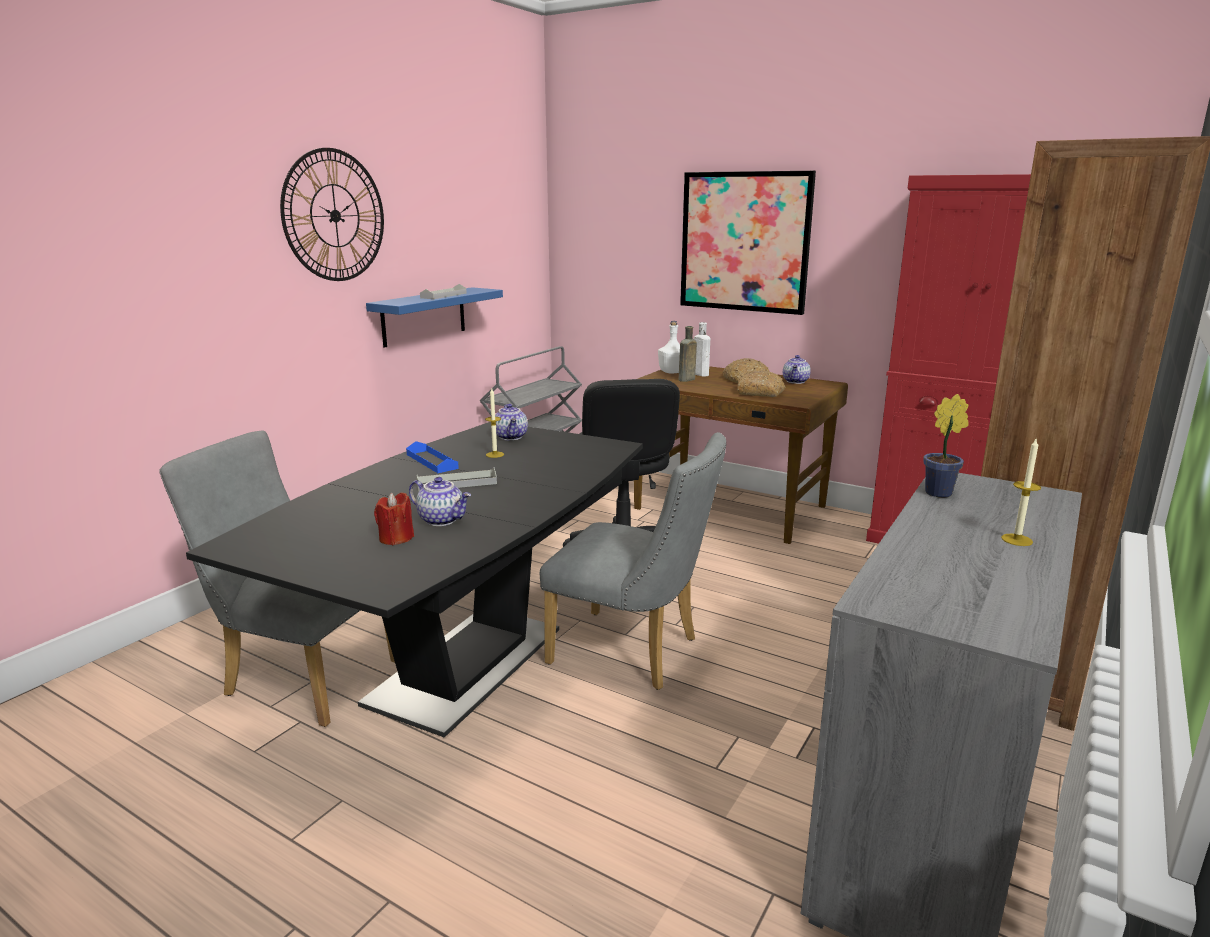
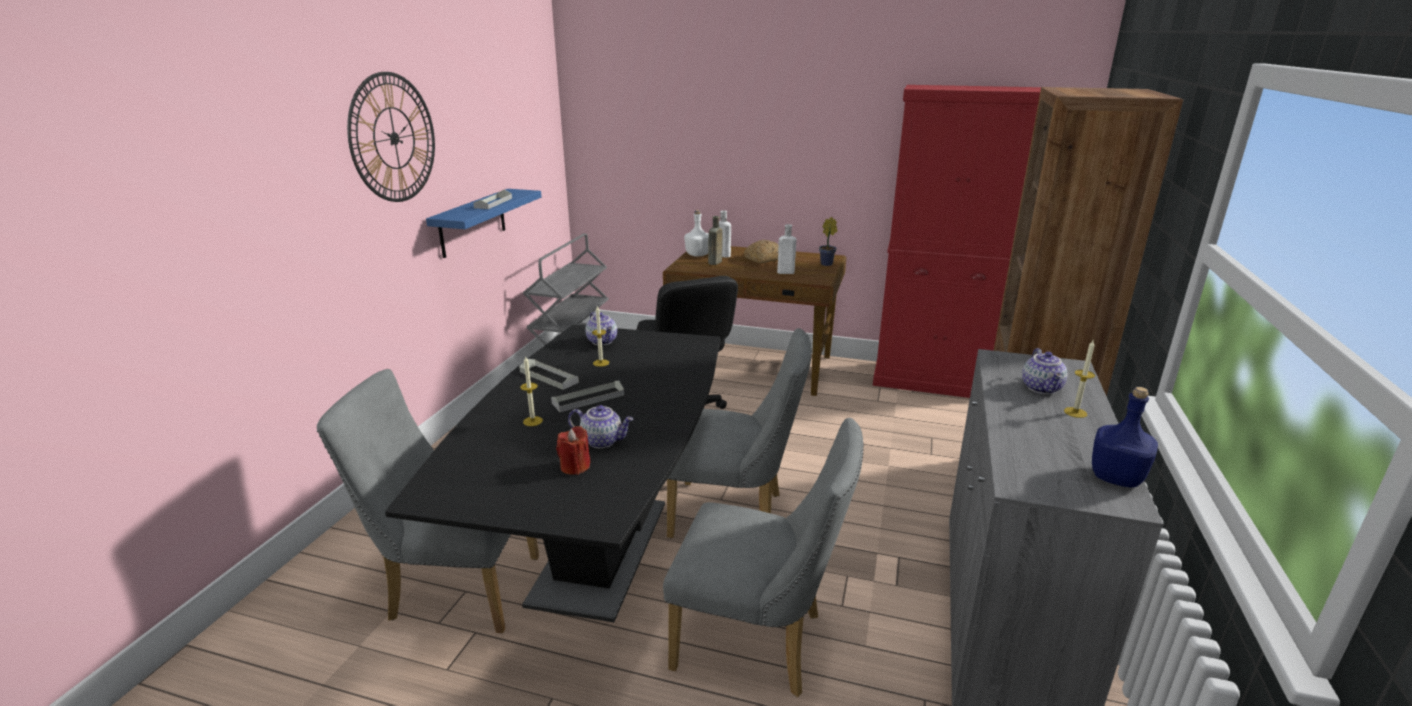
camera: 15 degrees left, 5 degrees up
(385, 496) = (532, 421): none -> candle
(432, 461) = (548, 377): blue tray -> grey tray
(596, 789) = (759, 643): none -> grey chair
(744, 242) = (752, 137): picture -> none
(760, 393) = (784, 272): bread -> white bottle
(796, 381) = (805, 257): teapot -> teapot (1042, 388)
(941, 493) = (1000, 373): potted plant -> potted plant (828, 264)
(1022, 611) = (1116, 478): none -> blue bottle

